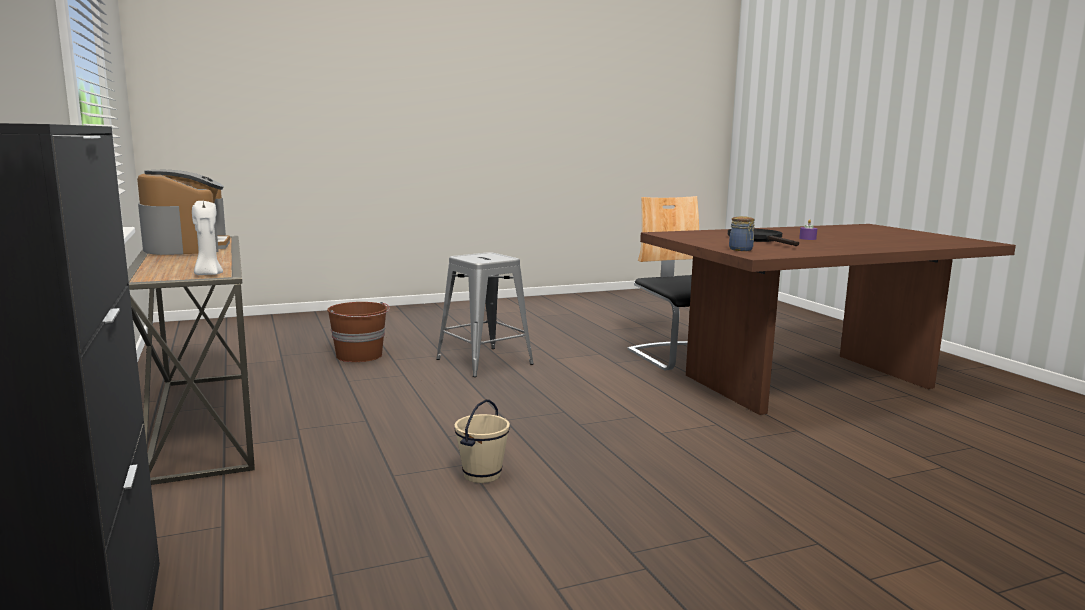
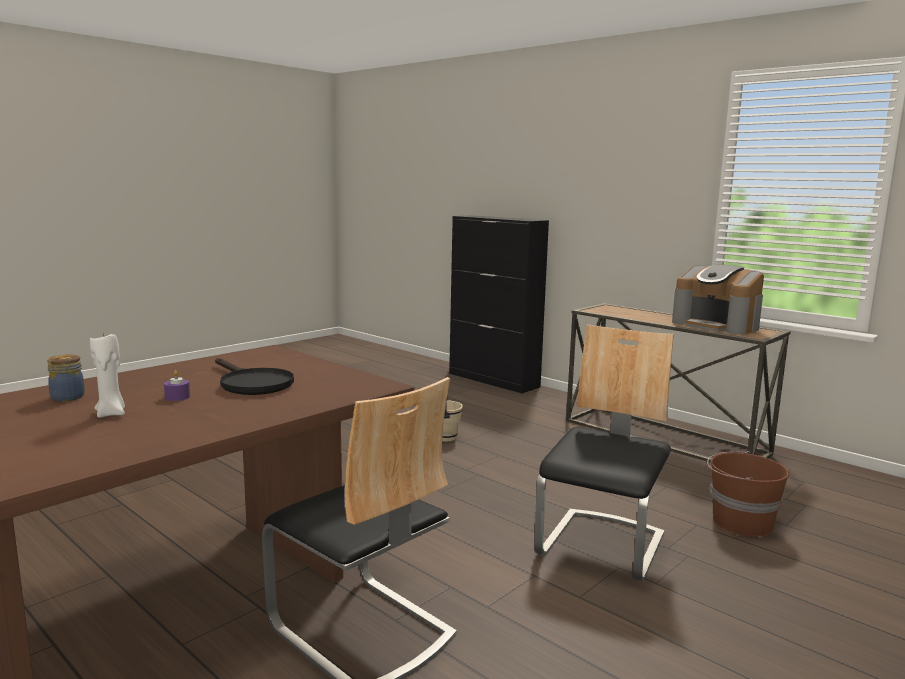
camera: 155 degrees right, 0 degrees up
(208, 274) = (597, 310): white candle -> white candle (111, 413)
(485, 362) = (602, 545): grey stool -> chair
(741, 250) = (281, 358): jar -> jar (67, 397)

